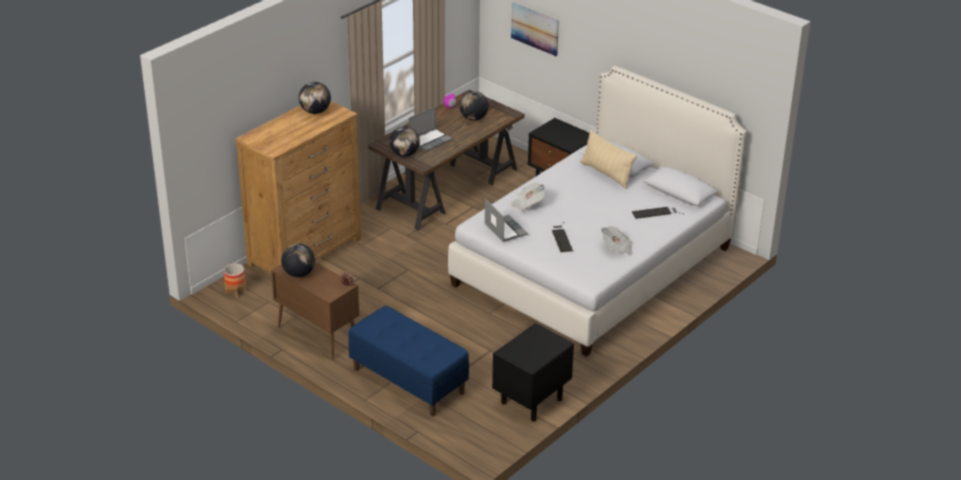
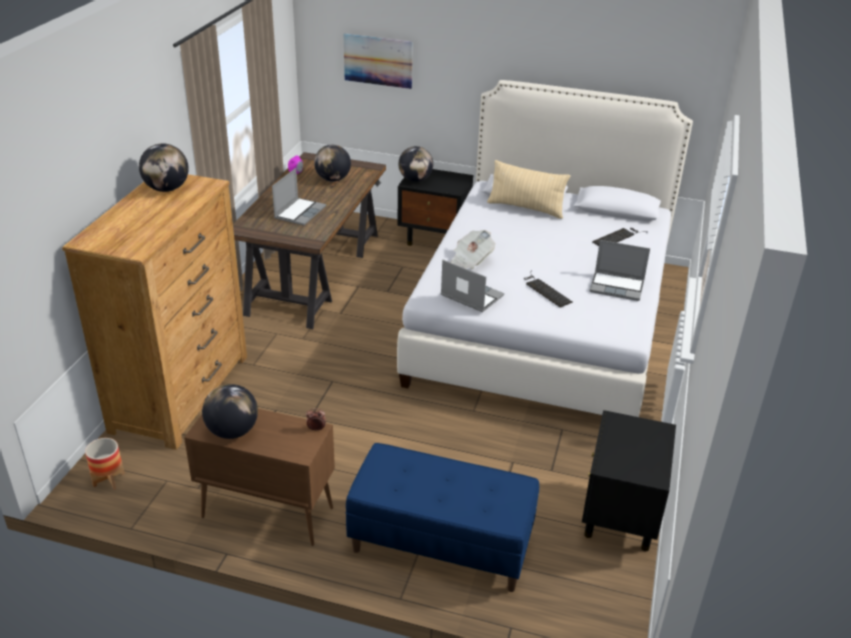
camera: 25 degrees left, 0 degrees up
(404, 154) = (279, 234): globe -> globe (415, 179)
(617, 248) = (617, 287): newspaper -> laptop

